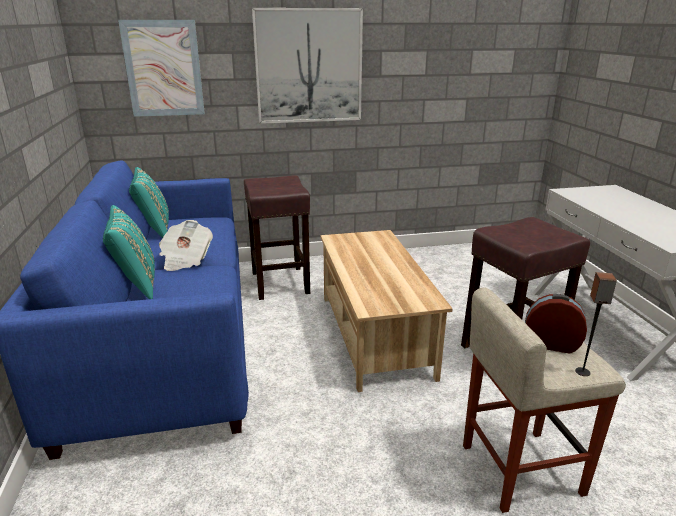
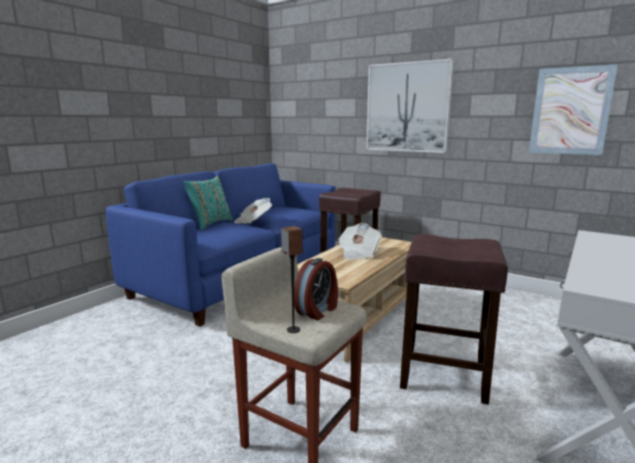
camera: 45 degrees right, 10 degrees down
(154, 230) = (270, 208): turquoise pillow -> none
(163, 69) = (314, 109): picture -> picture (570, 111)
(372, 262) = (358, 253): none -> newspaper
(551, 343) = (318, 310): alarm clock -> alarm clock turned 60 degrees clockwise

